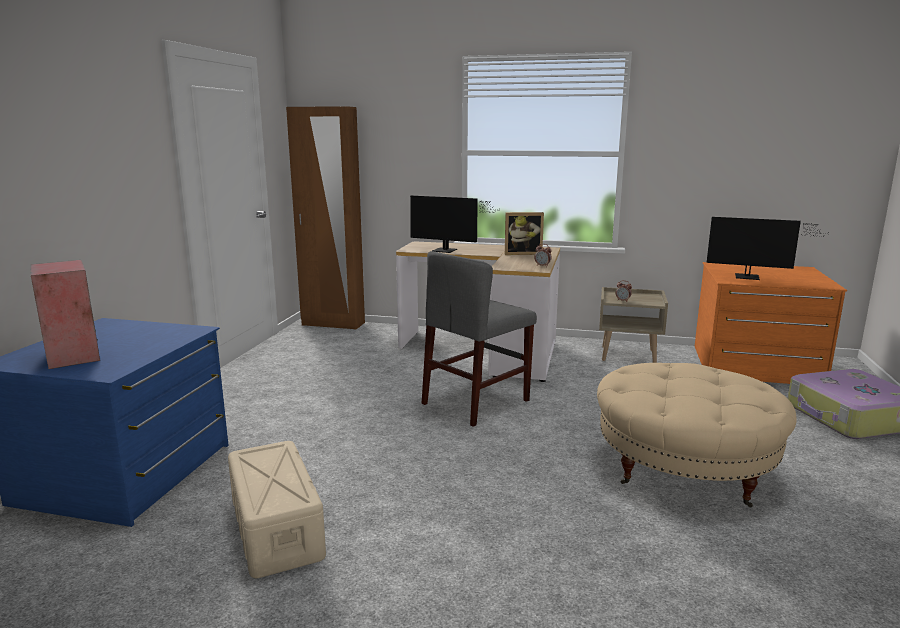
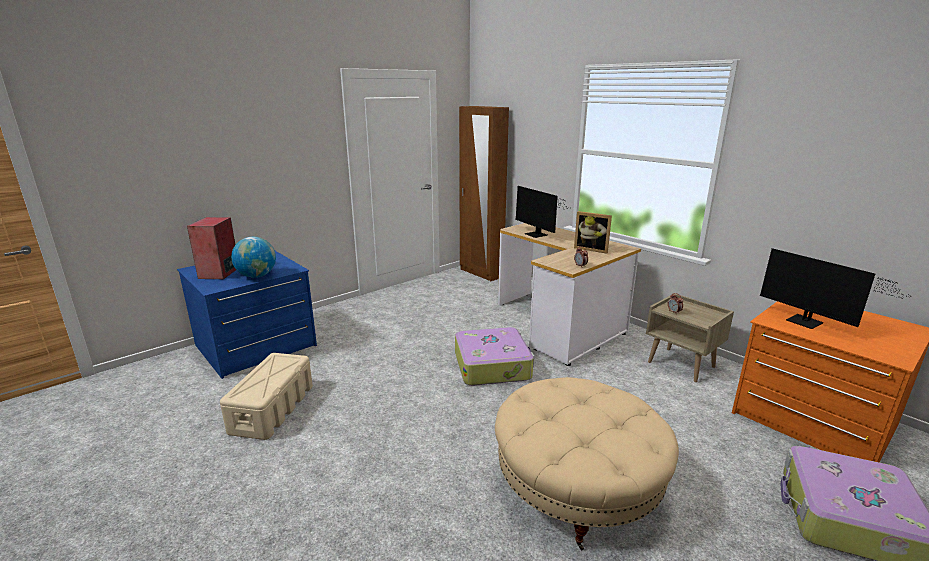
camera: 35 degrees right, 5 degrees up
(152, 347) = (257, 276): none -> globe
(476, 402) = (493, 365): grey chair -> suitcase

